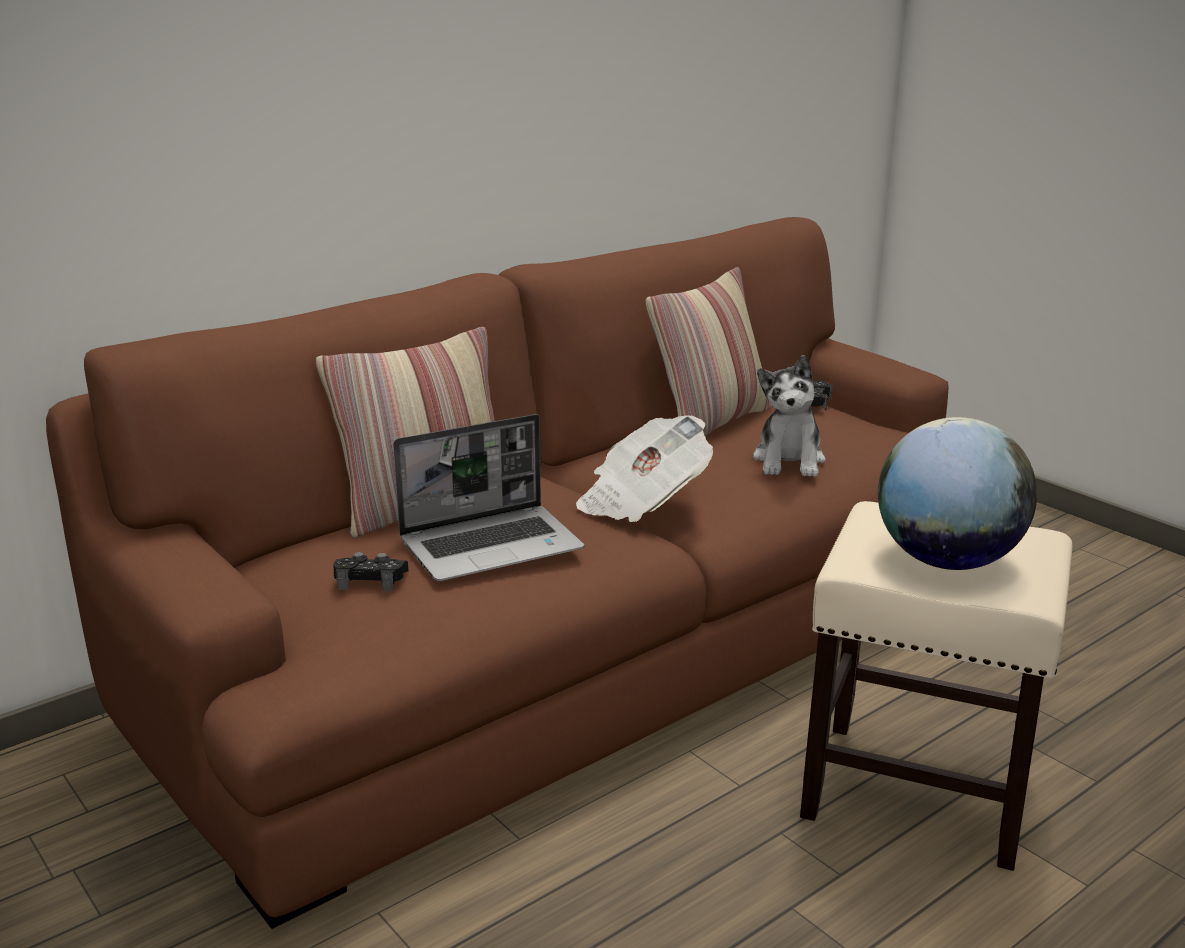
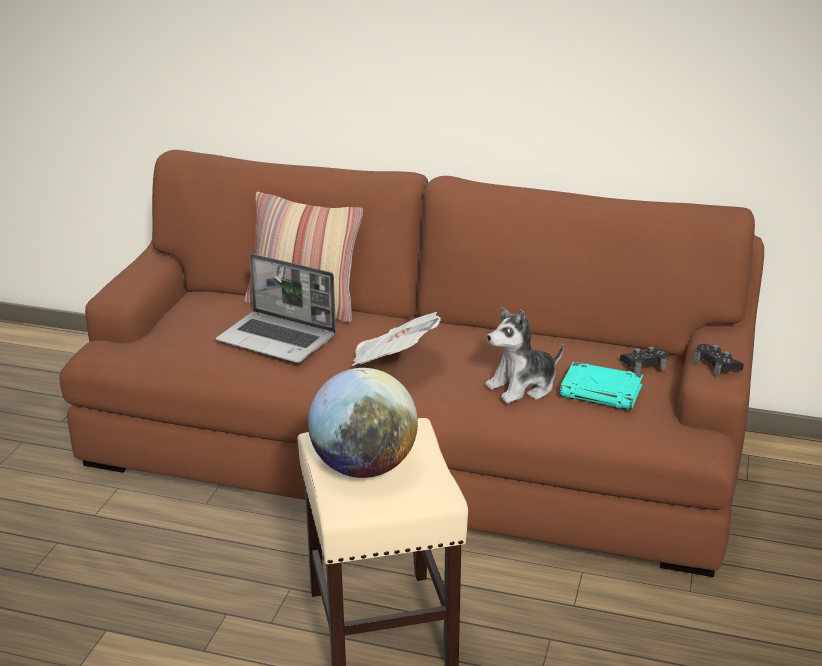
camera: 55 degrees right, 5 degrees up
(370, 580) = (205, 325): black game controller -> black game controller (716, 365)
(711, 423) = (546, 342): pillow -> none
(844, 433) = (602, 391): none -> turquoise book

